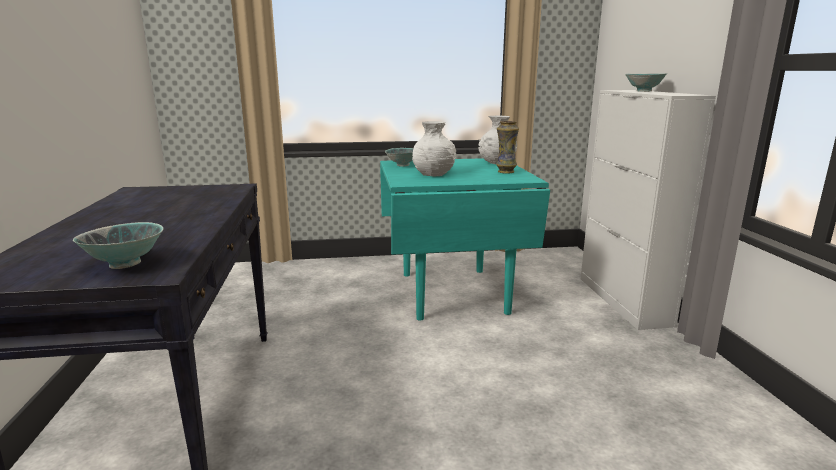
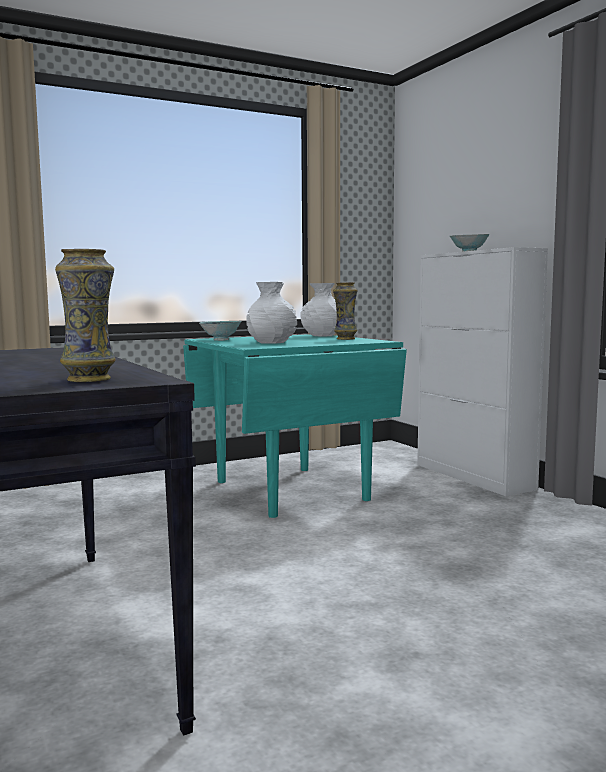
camera: 20 degrees left, 10 degrees down
(125, 264) = (90, 379): bowl -> vase

